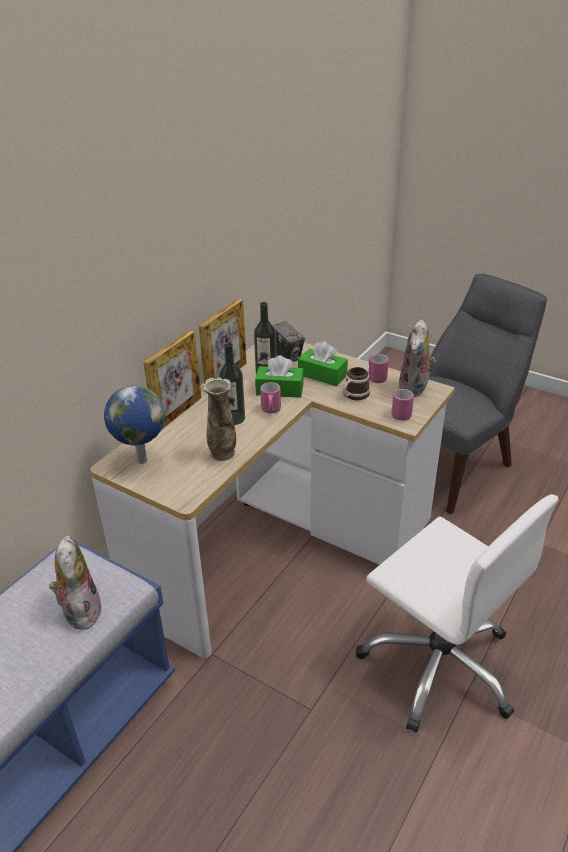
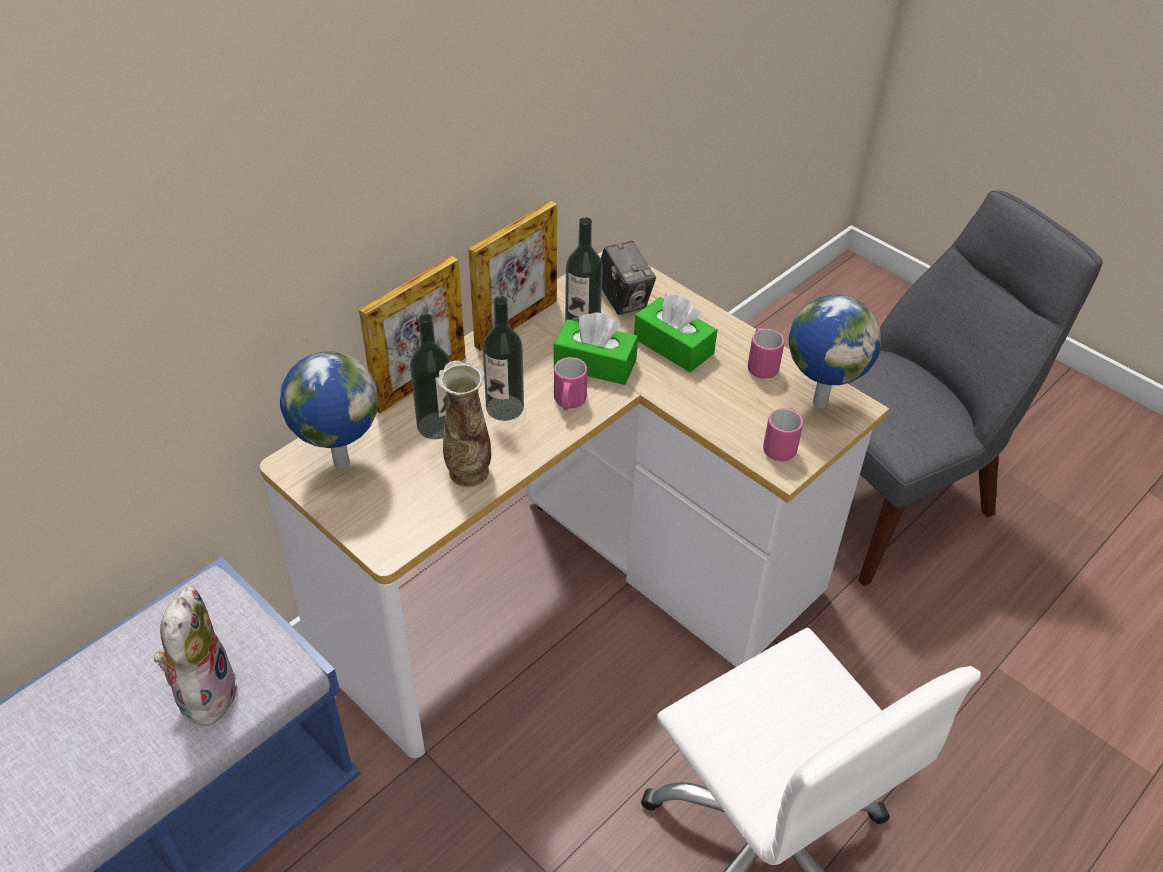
camera: 10 degrees right, 10 degrees up
(195, 433) = (436, 426): none -> bottle
(354, 395) = (713, 396): mug -> none
(415, 389) = (819, 401): plush toy -> globe

